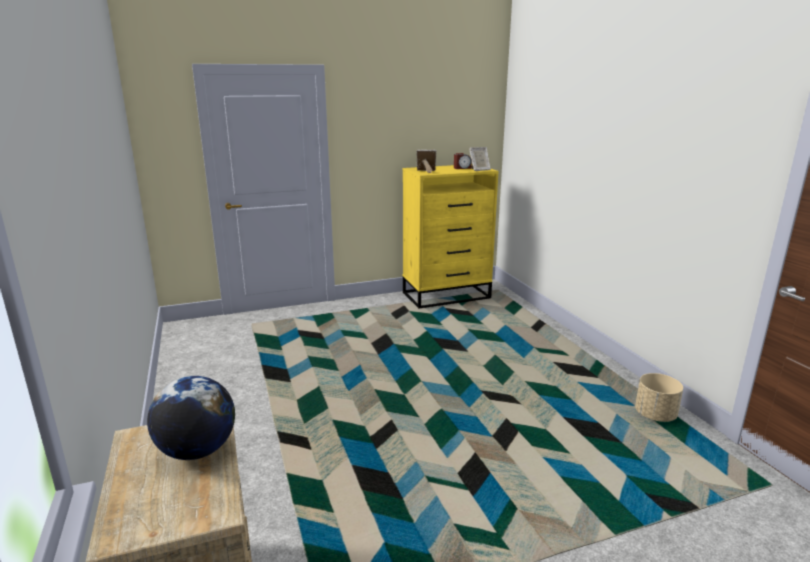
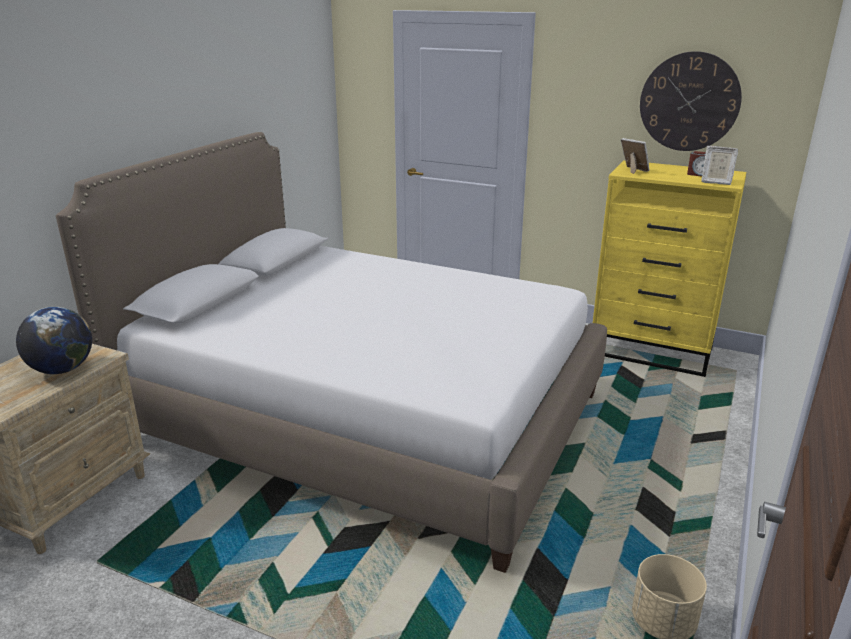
camera: 45 degrees right, 5 degrees up
(350, 404) = (365, 417): none -> bed
(437, 123) = (689, 102): none -> wall clock

